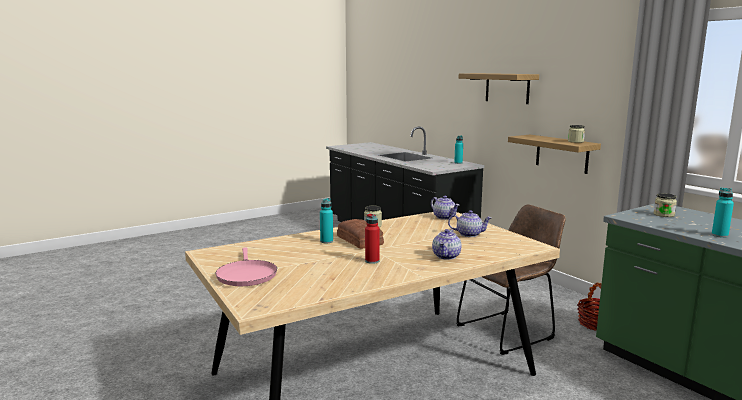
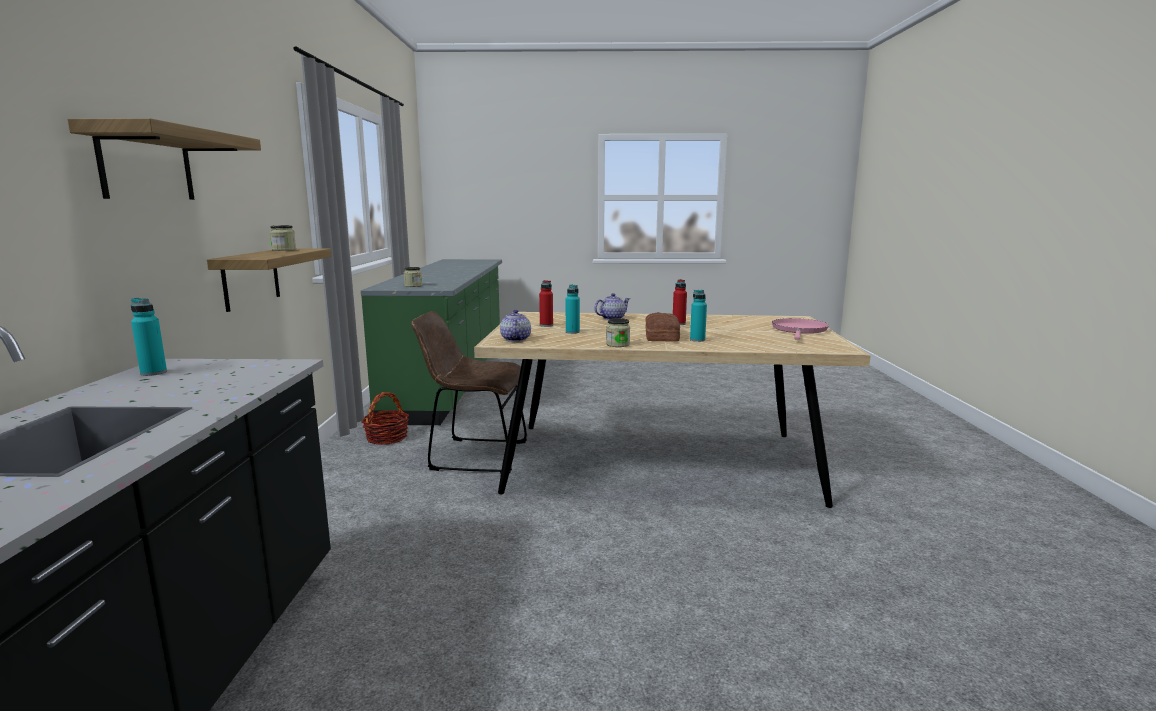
camera: 145 degrees left, 0 degrees up
(469, 234) = (546, 325): teapot -> red bottle
(719, 235) = (450, 279): turquoise bottle -> turquoise bottle (572, 332)

